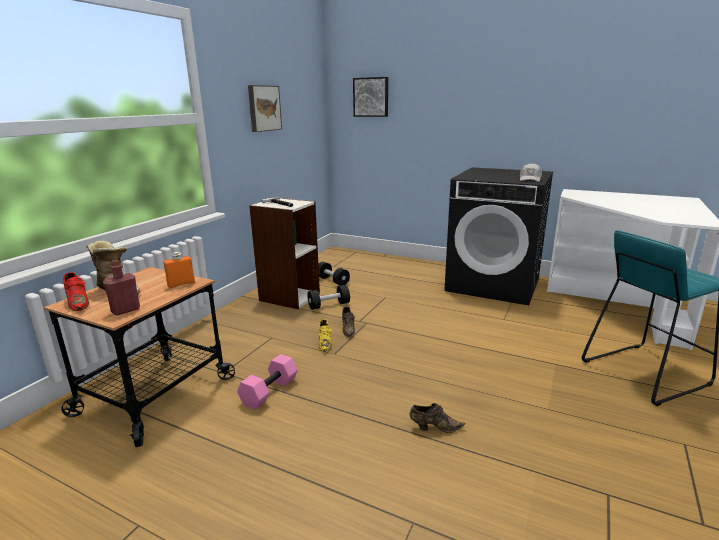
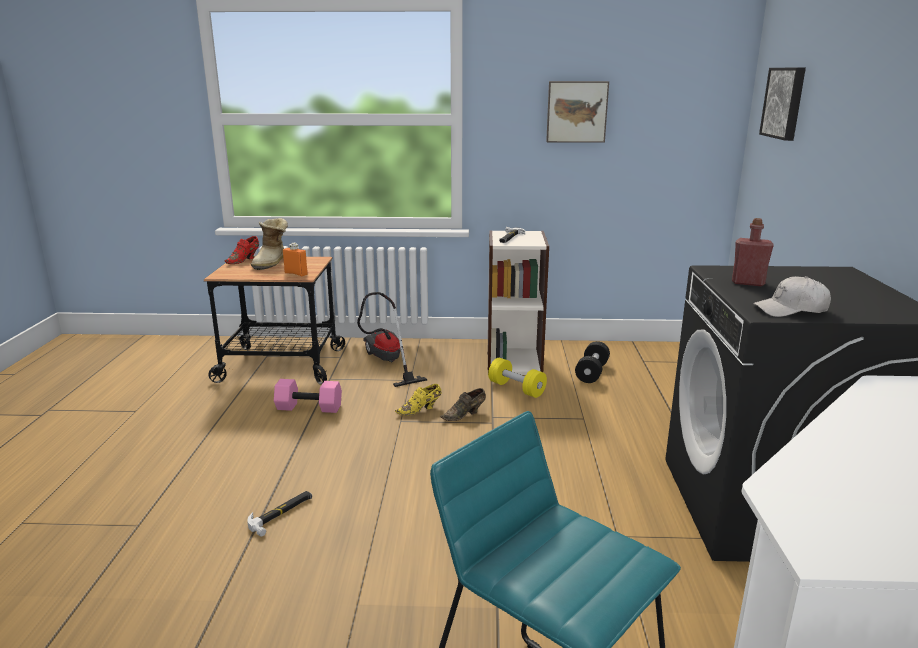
camera: 65 degrees right, 0 degrees up
(126, 310) = (235, 273): red bottle -> red bottle (748, 283)
(226, 341) = (386, 362): none -> vacuum cleaner
(329, 305) = (516, 388): black dumbbell -> yellow dumbbell
(434, 428) = (281, 514): brown shoe -> hammer

